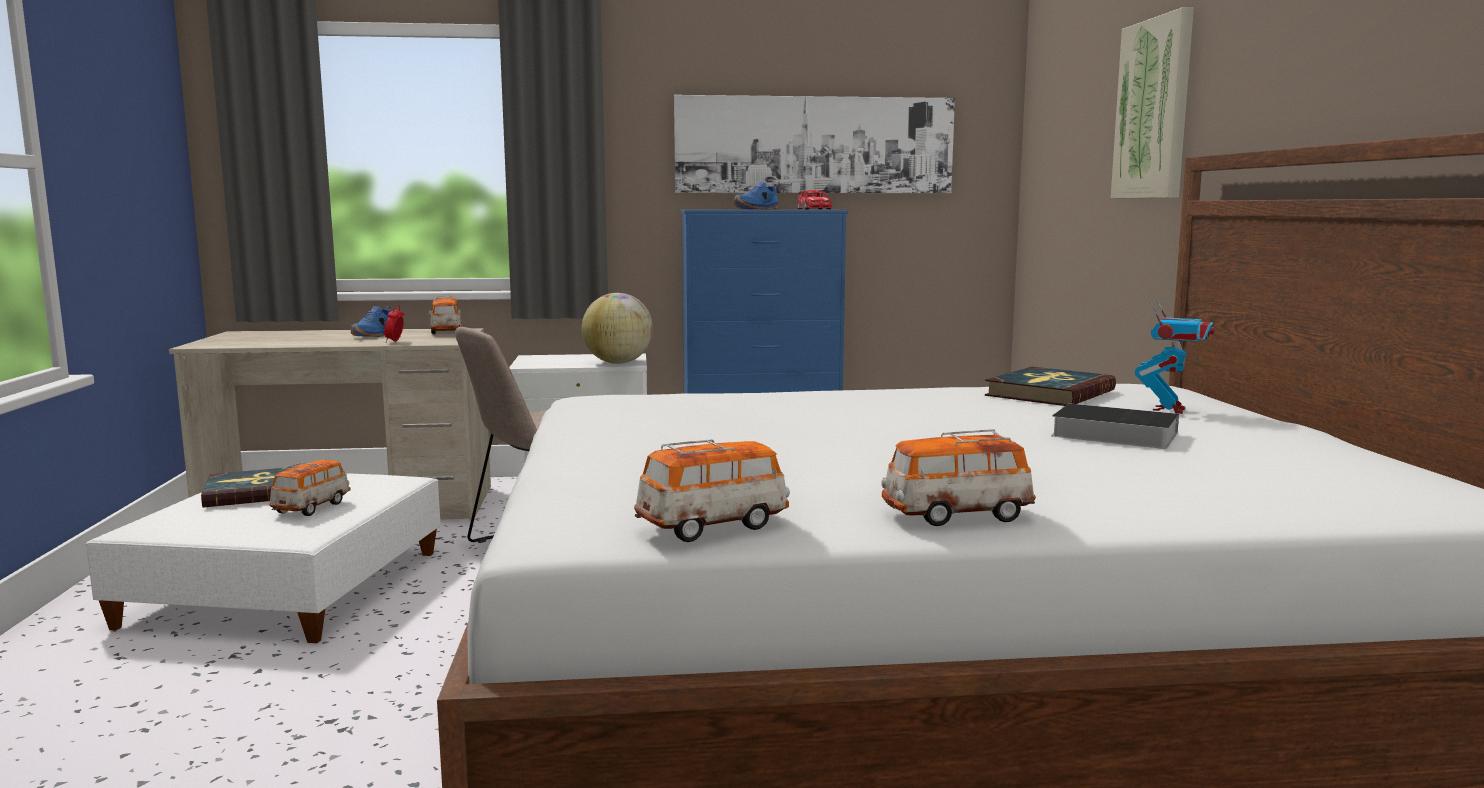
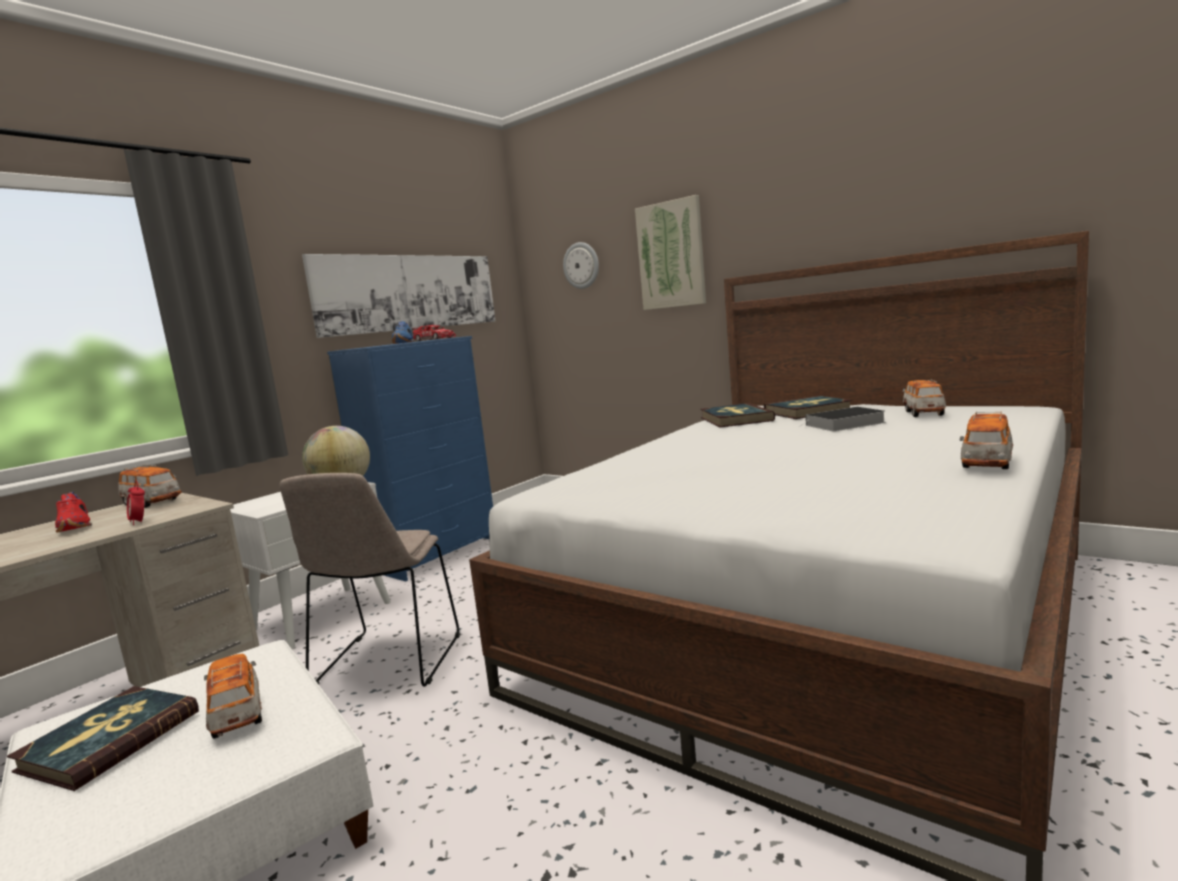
camera: 45 degrees left, 0 degrees up
(375, 335) = (76, 526): blue shoe -> red shoe
(713, 526) = (972, 504): toy car -> toy car (923, 413)
(1071, 118) = (581, 265): none -> wall clock
(1169, 409) = (807, 411): toy robot -> book

